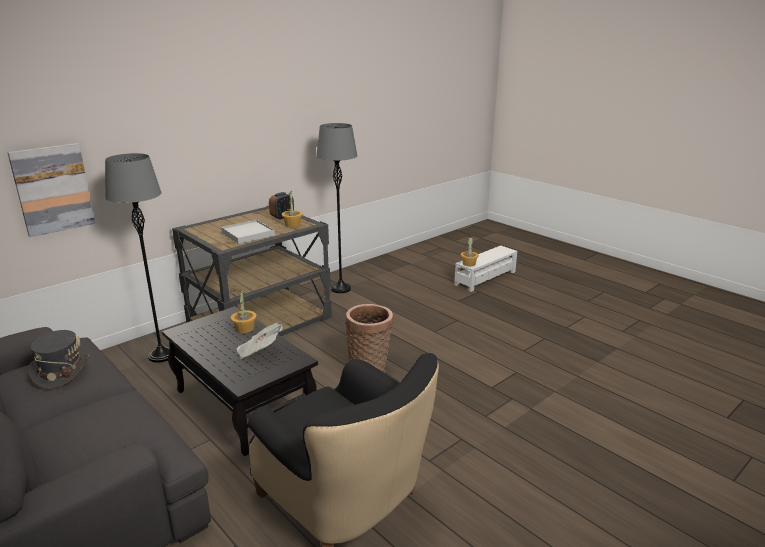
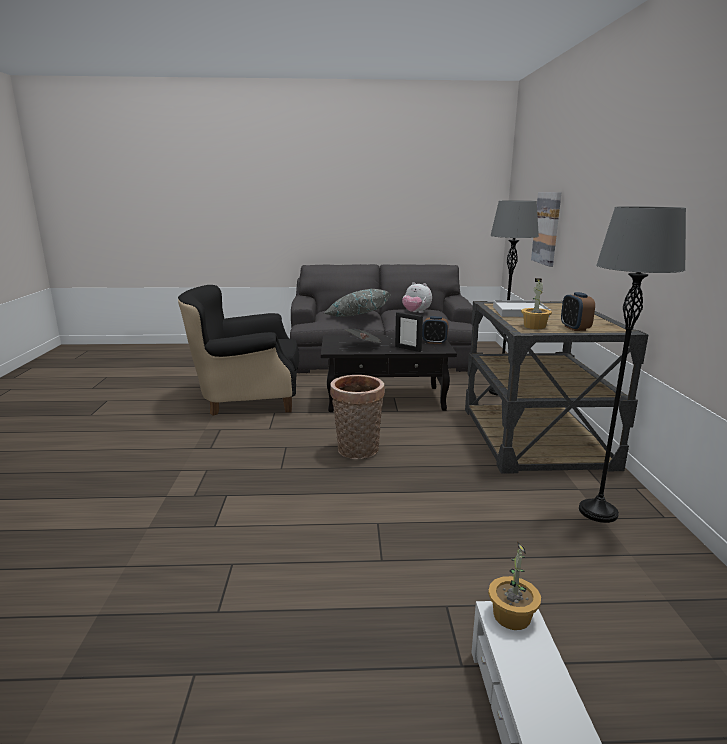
camera: 130 degrees right, 5 degrees down
(61, 372) = (416, 313): grey hat -> plush toy
(107, 412) = (357, 315): none -> grey pillow
(204, 324) = (434, 342): none -> alarm clock
(244, 328) = (408, 348): potted plant -> picture frame

